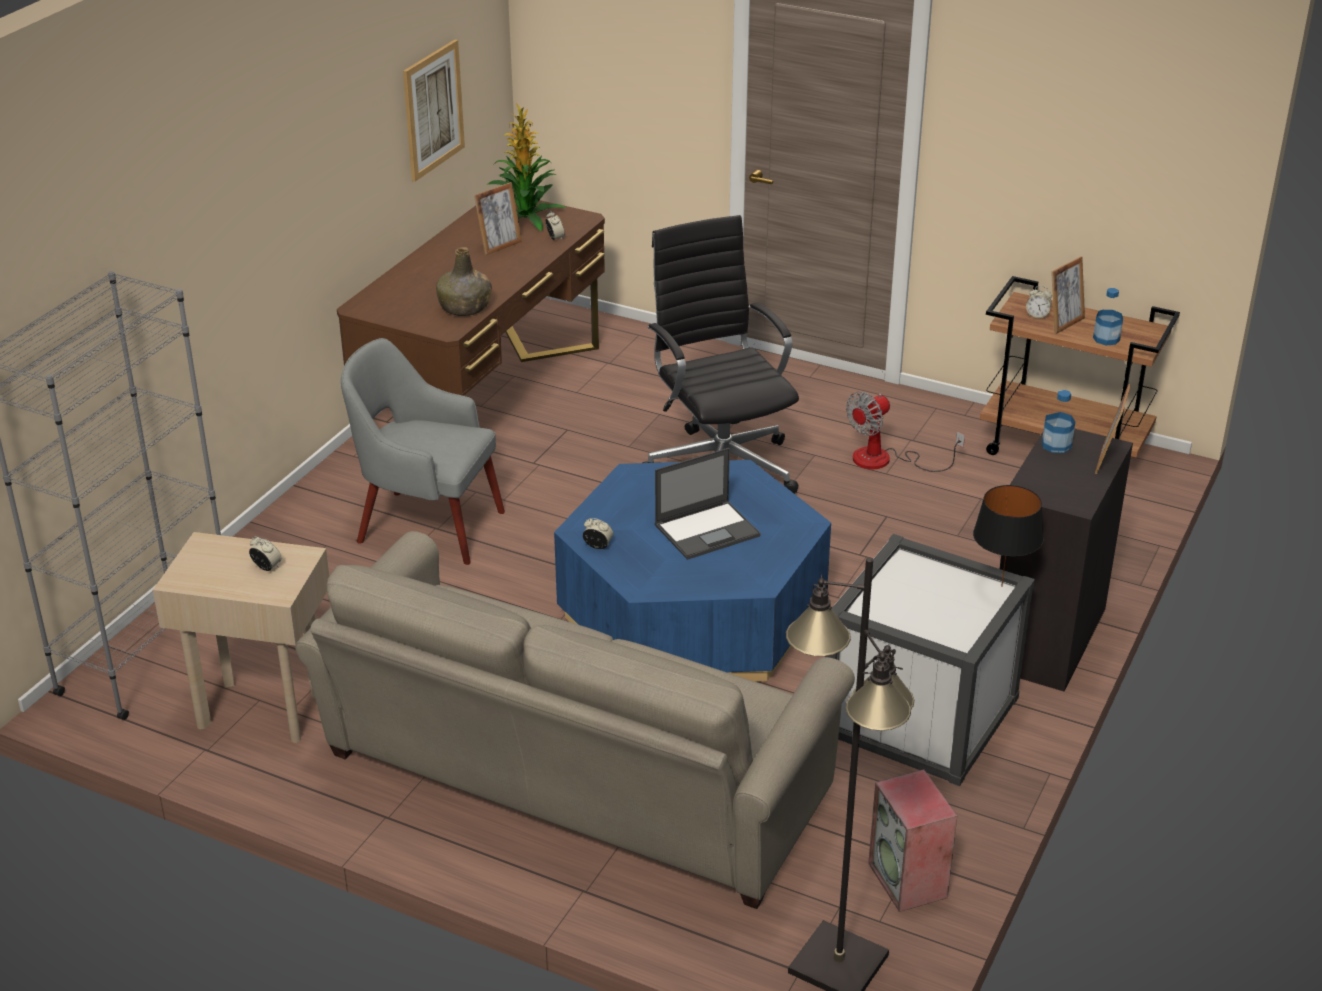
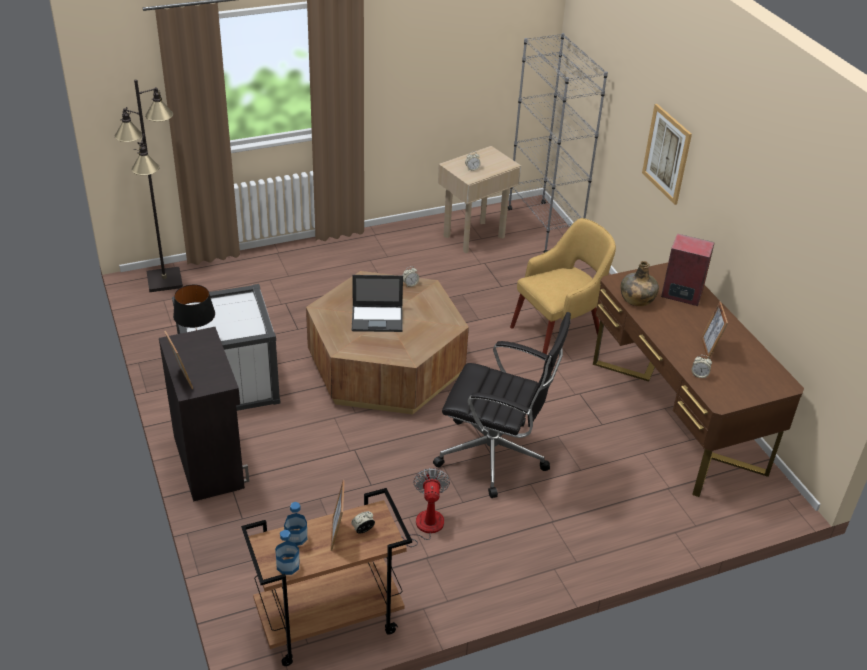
camera: 130 degrees right, 5 degrees up
(426, 525) = (558, 331): grey armchair -> yellow armchair
(433, 110) = (794, 270): picture -> picture (667, 154)
(524, 217) = (747, 380): potted plant -> none
(569, 784) = (331, 277): beige sofa -> none
(691, 614) = (386, 366): blue coffee table -> brown coffee table
(708, 530) = (378, 319): laptop -> laptop turned 105 degrees counterclockwise
(909, 881) = (166, 318): speaker -> speaker (681, 294)
(1056, 445) = (218, 373): bottle -> bottle (288, 565)

